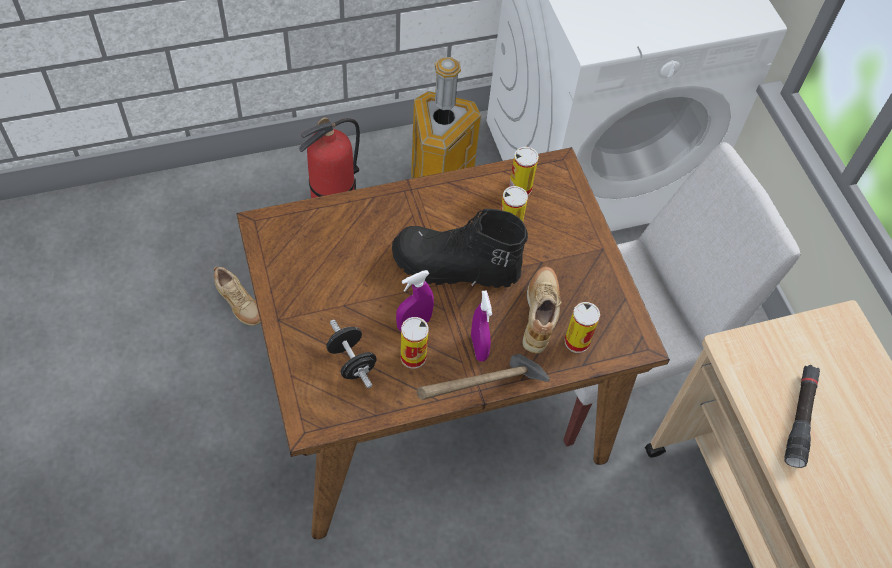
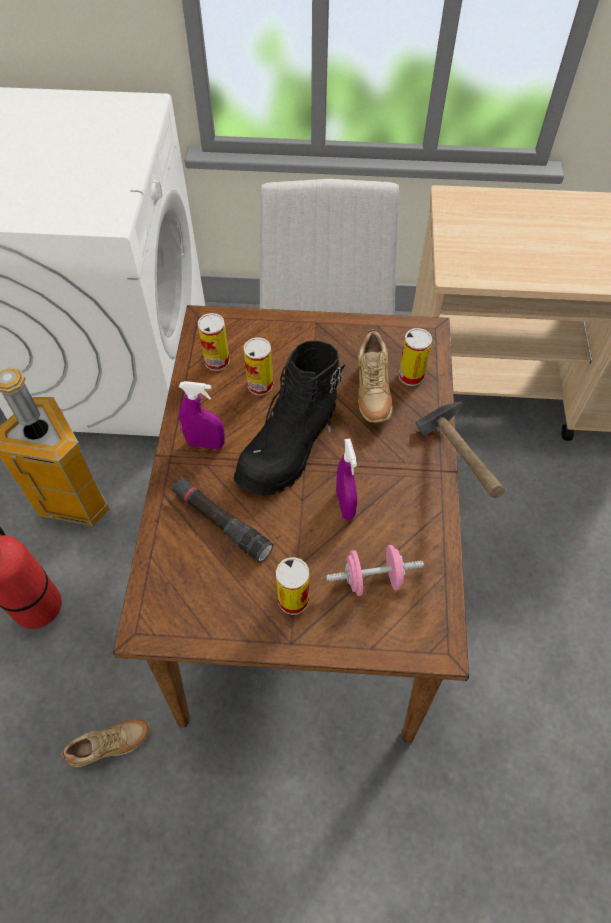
camera: 65 degrees left, 0 degrees up
(351, 362) = (373, 579): black dumbbell -> pink dumbbell
(413, 357) = (385, 517): can -> can (293, 600)
(479, 347) = (392, 456): purple spray bottle -> purple spray bottle (205, 444)
(540, 315) = (372, 394): beige shoe -> beige shoe turned 120 degrees counterclockwise
(800, 418) = (531, 256): black flashlight -> black flashlight (221, 523)

